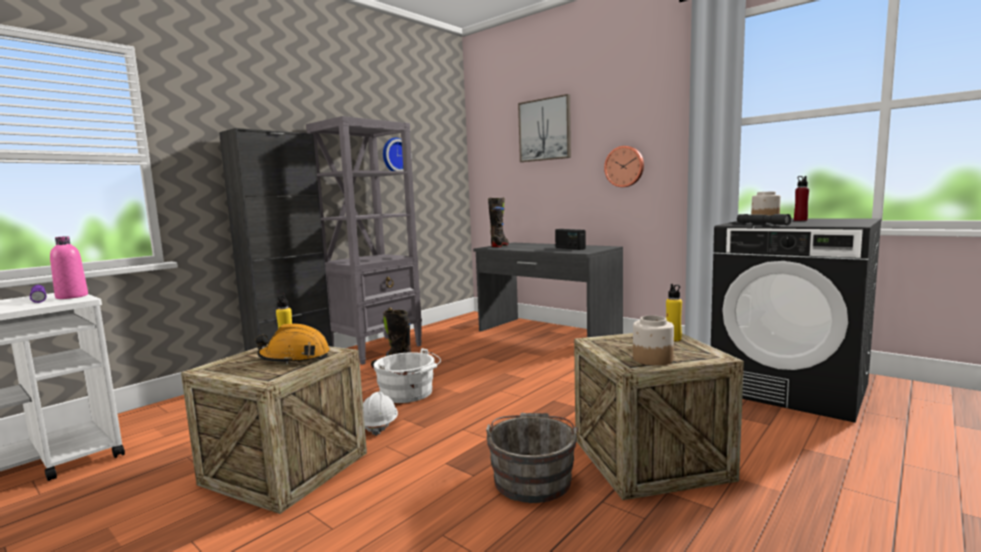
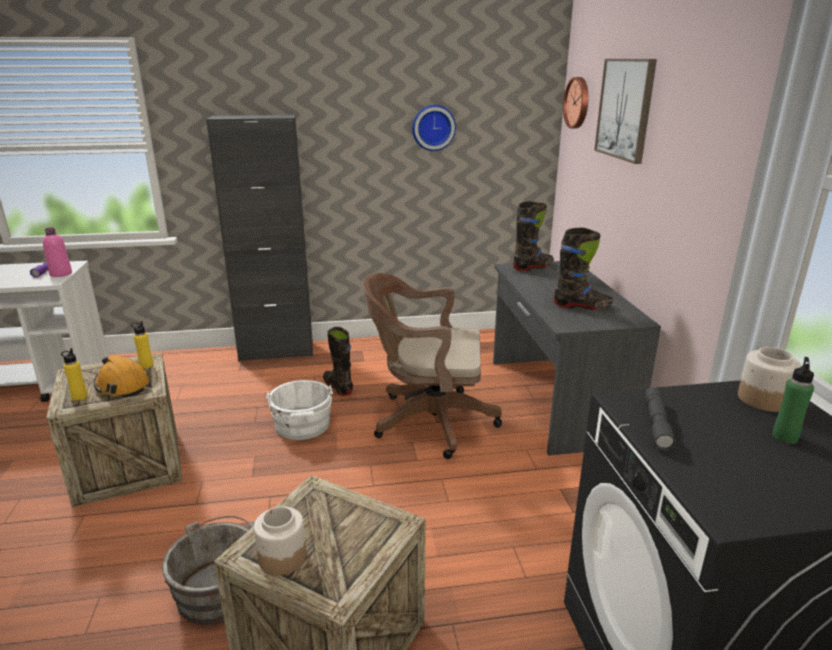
camera: 40 degrees right, 15 degrees up
(376, 349) = (367, 351): grey bookcase -> none
(379, 425) = (230, 454): white hard hat -> none
(493, 362) = (427, 421): none -> brown office chair
(570, 248) = (582, 306): radio -> black boot
(624, 166) = (689, 203): wall clock -> wall clock (578, 103)
(673, 339) = (378, 537): yellow bottle -> yellow bottle (79, 397)
(800, 220) = (785, 437): red bottle -> green bottle

